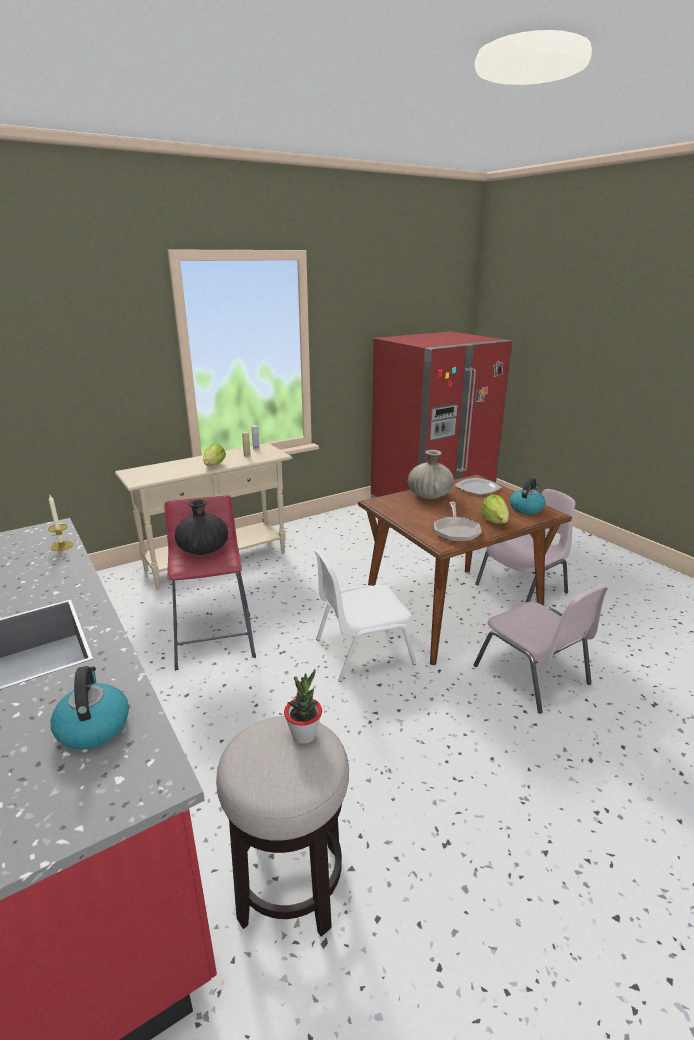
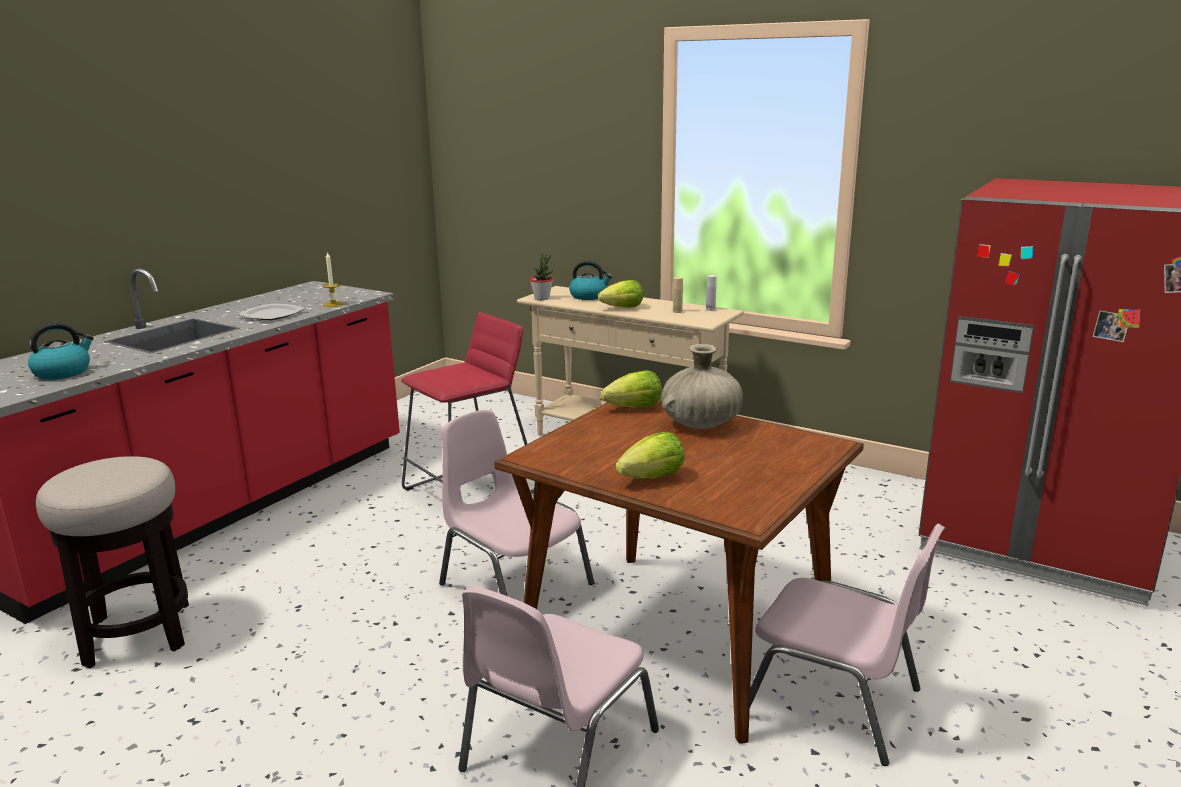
camera: 65 degrees right, 5 degrees down
(203, 550) = (462, 373): black vase -> none
(304, 734) = (130, 476): potted plant -> potted plant (542, 298)
(362, 651) = (514, 584): white chair -> pink chair
(391, 504) = (634, 408): none -> lettuce
(456, 531) = (584, 457): frying pan -> none
(478, 488) = (787, 450): plate -> plate (272, 315)
(526, 508) = (743, 496): kettle -> kettle (589, 296)

